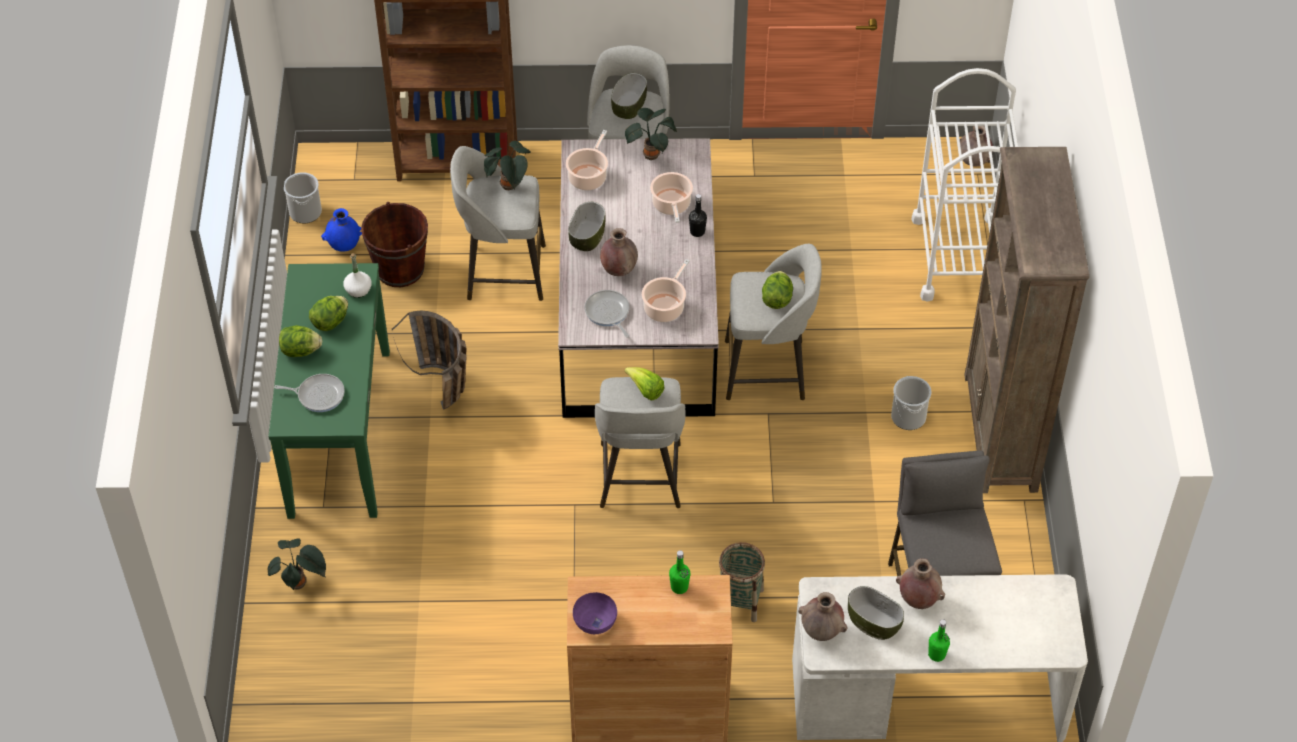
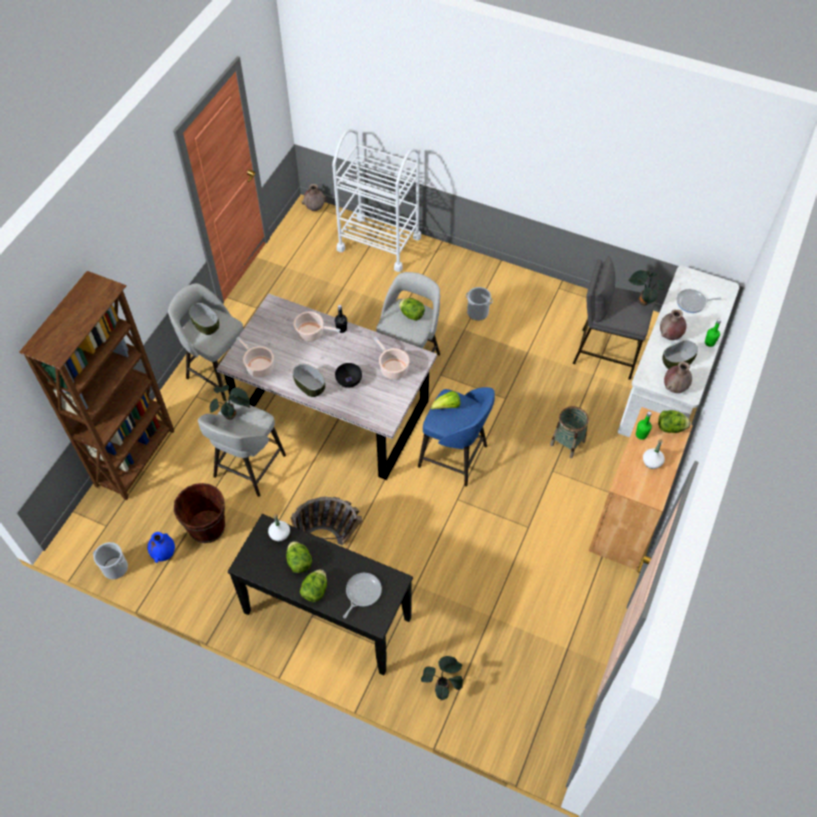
camera: 65 degrees left, 5 degrees up
(339, 432) = (327, 616): green console table -> black console table
(595, 621) = (650, 488): purple bowl -> none
(608, 313) = (381, 399): frying pan -> frying pan (692, 303)
(619, 270) = (348, 380): brown vase -> black bowl
(640, 478) = (455, 457): grey stool -> blue stool
(640, 612) = (652, 462): none -> white bottle
(651, 154) = (261, 327): potted plant -> potted plant (642, 301)
(711, 618) = (670, 427): none -> lettuce
(1000, 433) = (510, 278): brown bookcase -> none

